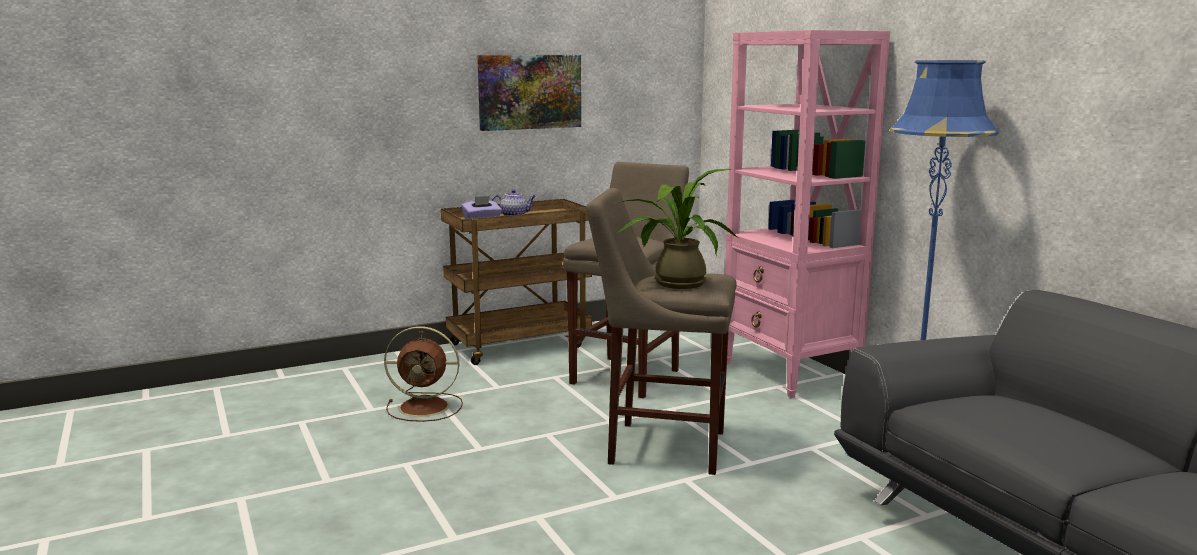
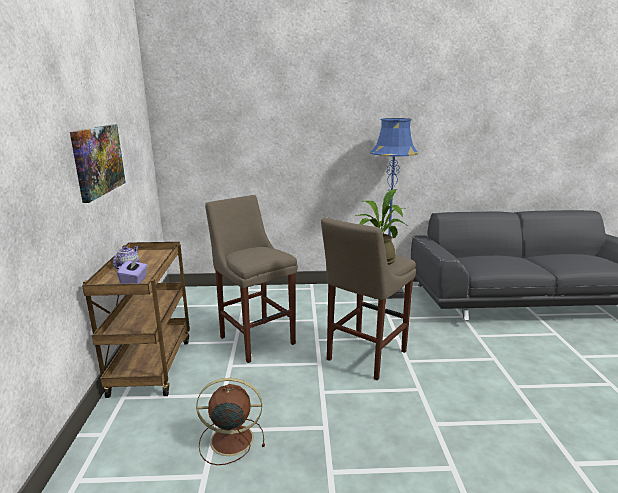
camera: 65 degrees left, 5 degrees up
(426, 407) = (230, 440): brown fan -> brown fan turned 120 degrees counterclockwise
(790, 373) = (300, 295): pink bookcase -> none

